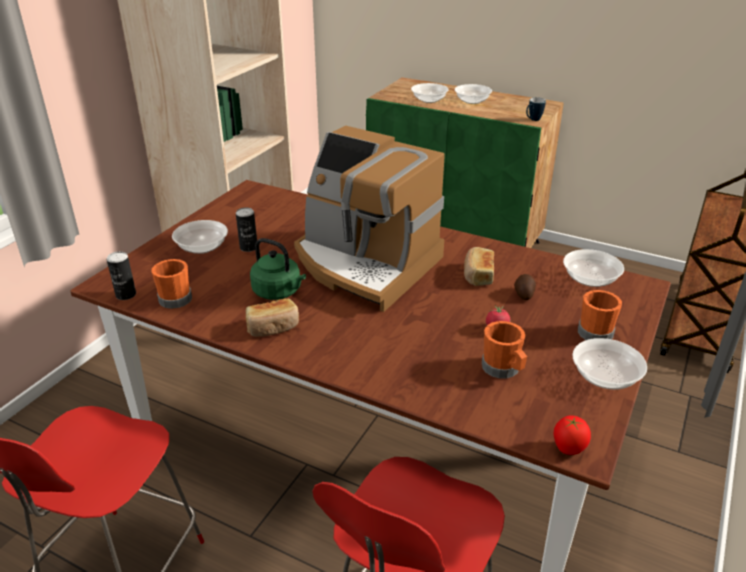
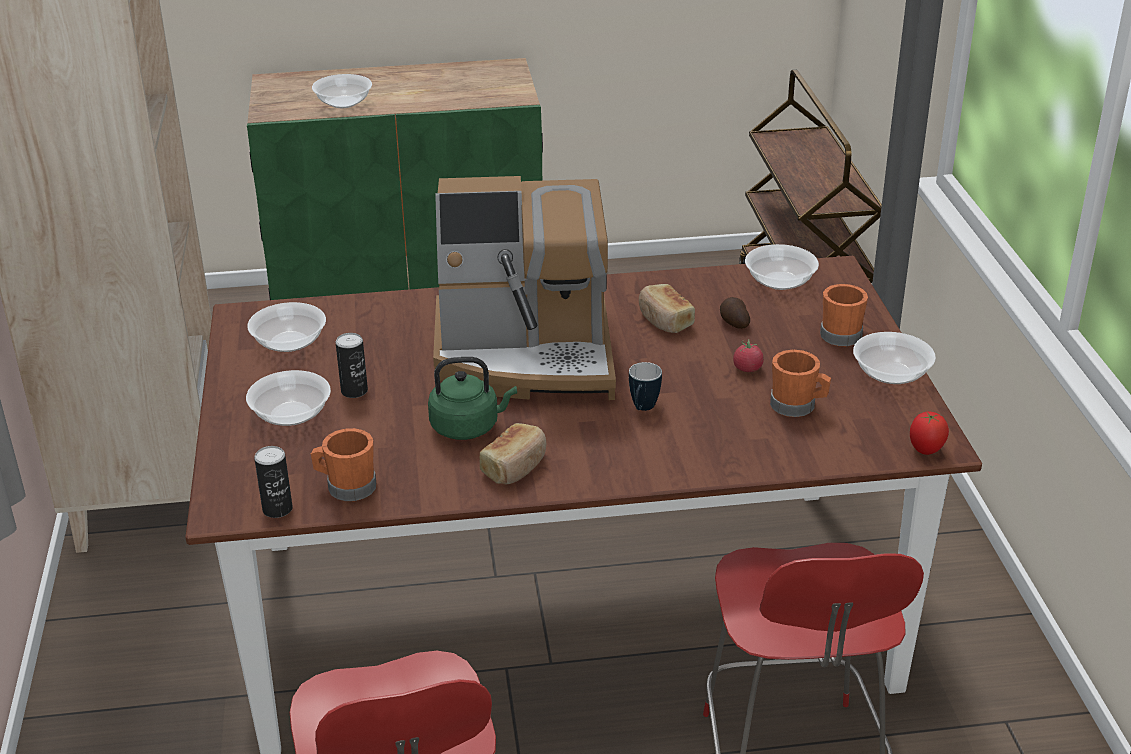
camera: 35 degrees left, 0 degrees up
(472, 101) = (406, 88): bowl -> bowl (289, 343)
(532, 120) = (518, 96): mug -> mug (642, 409)

